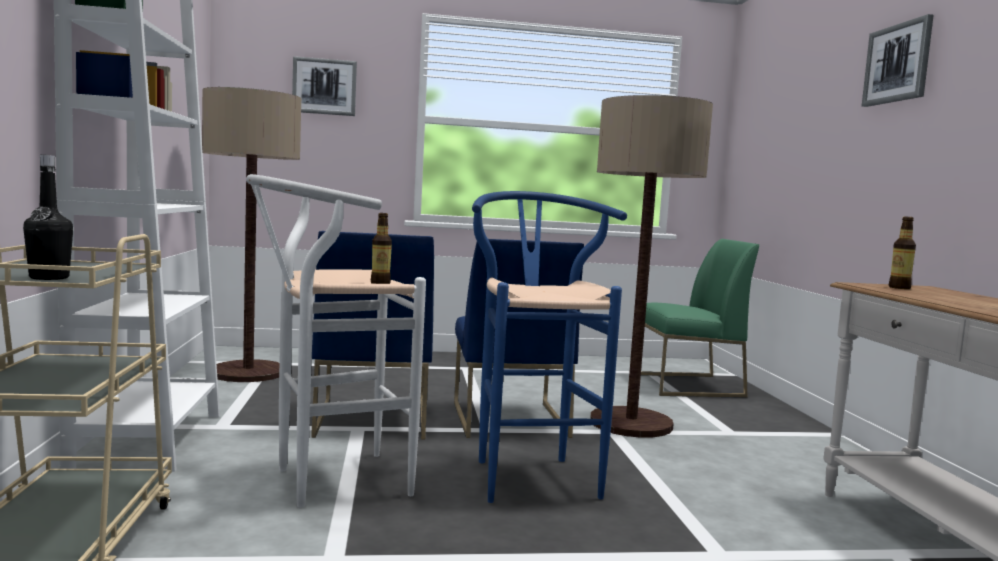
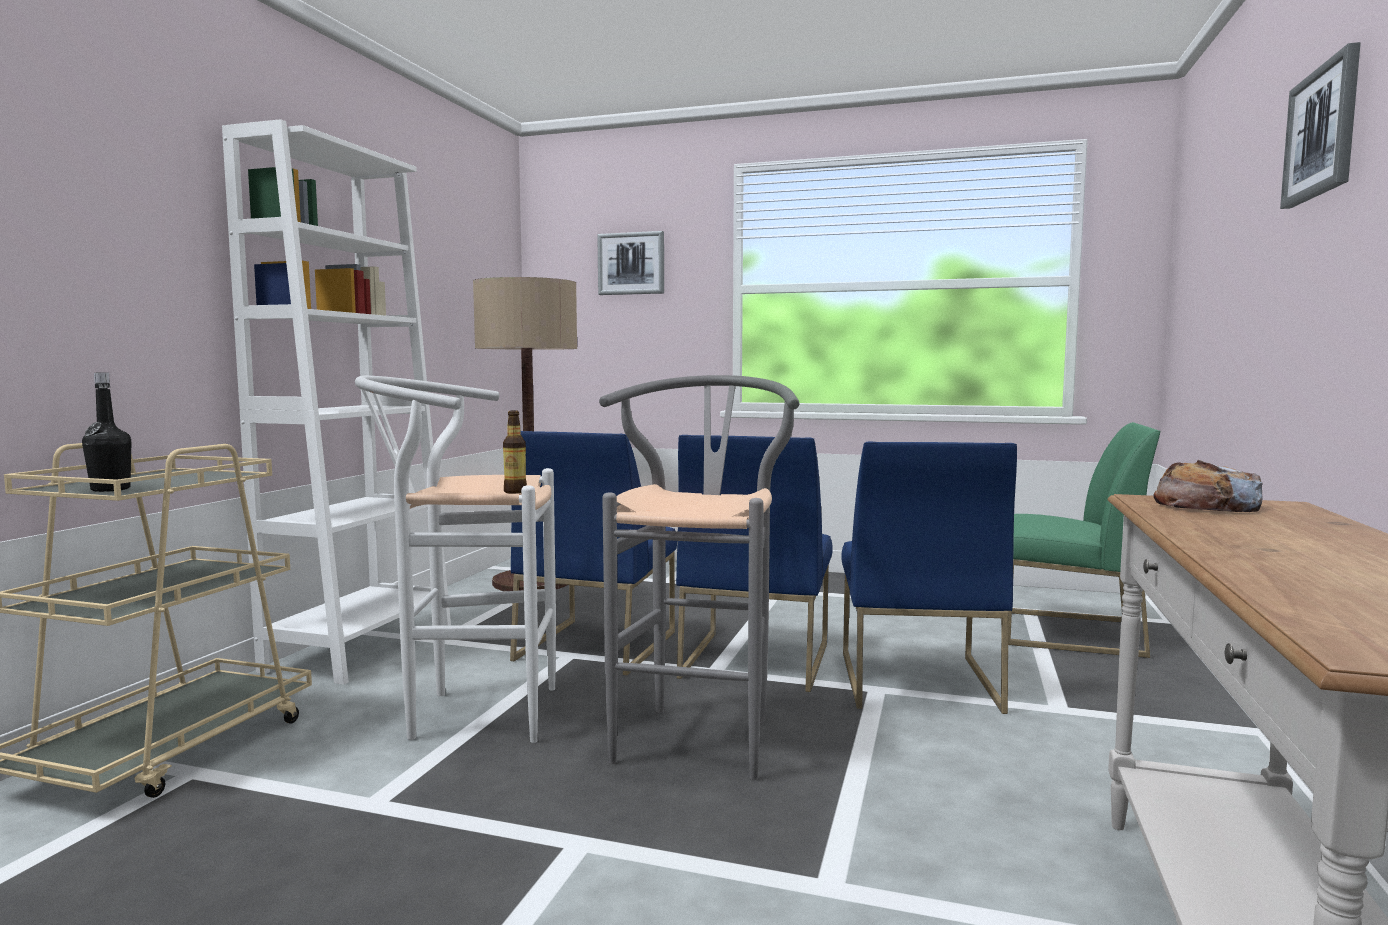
camera: 25 degrees right, 0 degrees up
(530, 474) = (700, 733): blue stool -> grey stool
(630, 423) = (915, 681): floor lamp -> blue chair
(899, 288) = (1206, 505): bottle -> bread

